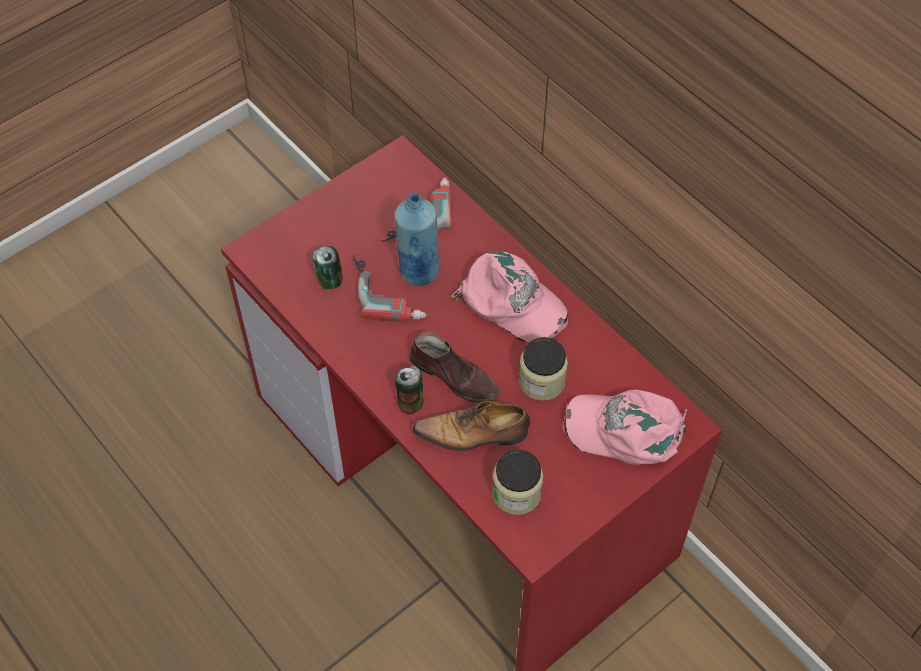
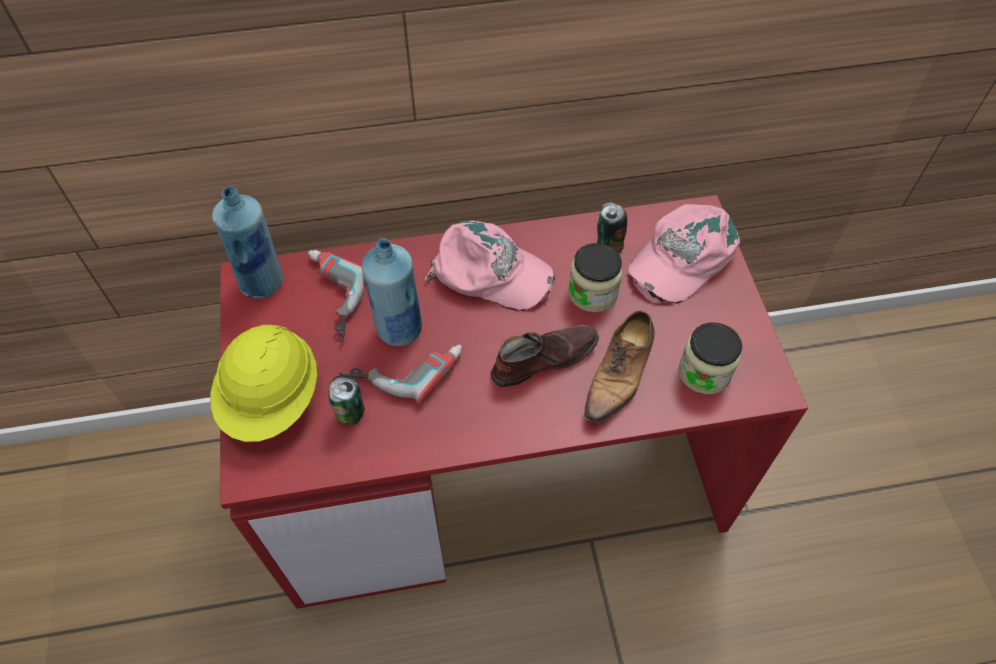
camera: 60 degrees left, 0 degrees up
(312, 231) = (272, 400): none -> yellow hard hat
(403, 168) = (262, 282): none -> blue bottle
(410, 402) = (550, 411): can -> can (608, 245)
(511, 303) = (490, 273): pink cap -> pink cap turned 45 degrees clockwise

